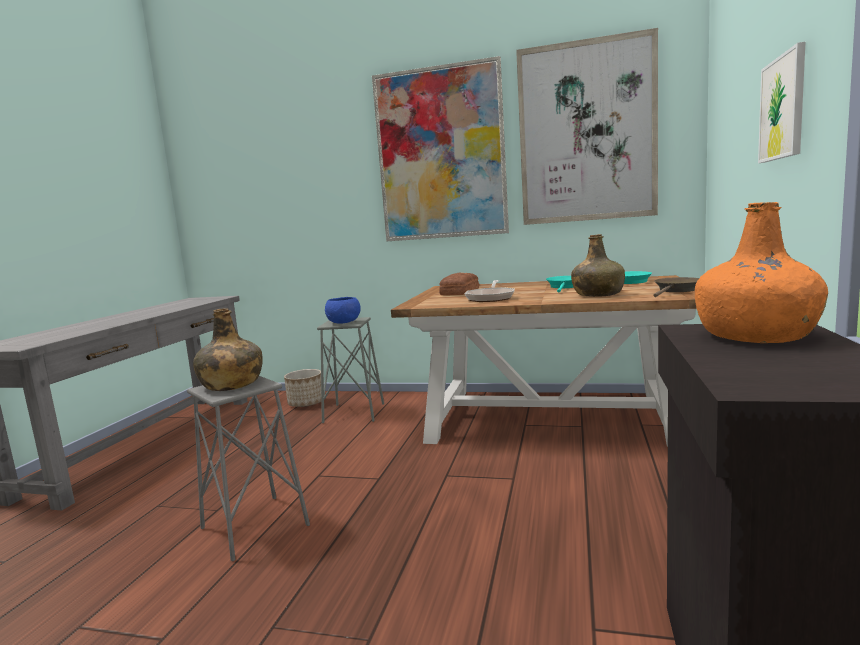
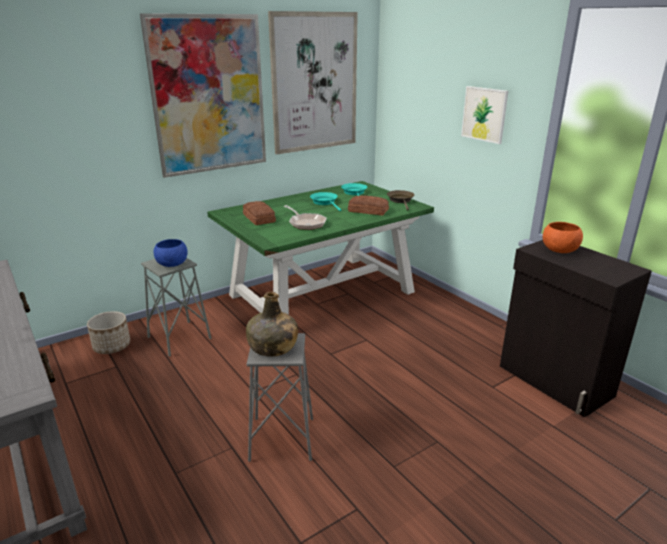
camera: 50 degrees left, 15 degrees up
(551, 417) = (323, 293): brown dining table -> green dining table
(598, 294) = (368, 210): green bottle -> bread
(757, 336) = (560, 250): orange bottle -> orange bowl

